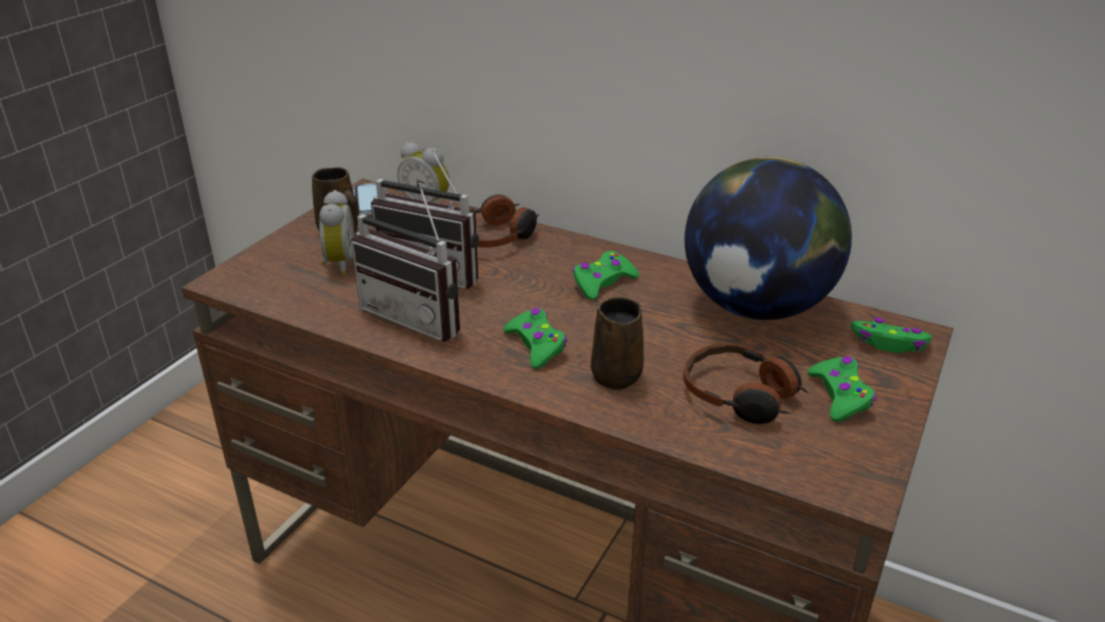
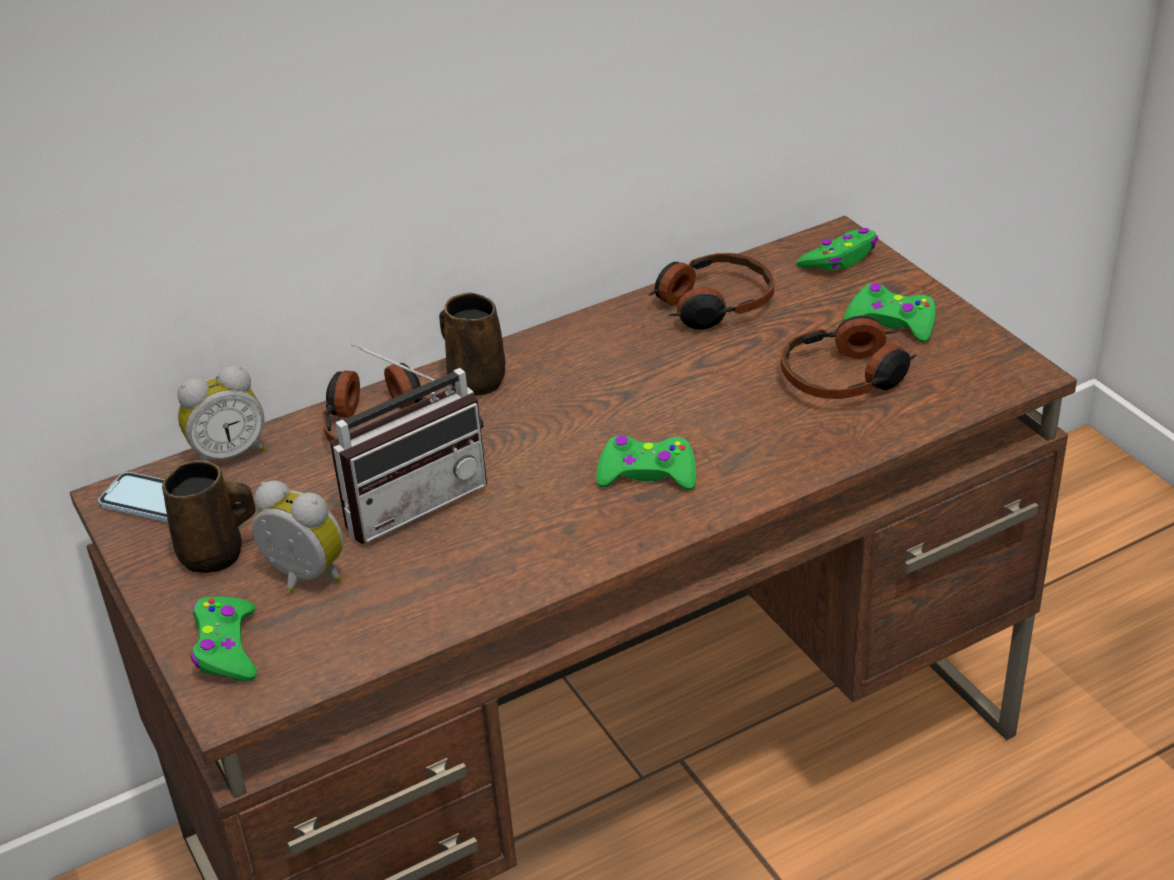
camera: 55 degrees left, 5 degrees up
(419, 316) = (503, 543): radio -> none
(602, 283) = (568, 383): green game controller -> green game controller (226, 648)
(617, 374) = (747, 438): brown mug -> brown mug (475, 379)
(756, 307) = (712, 304): globe -> headphones

